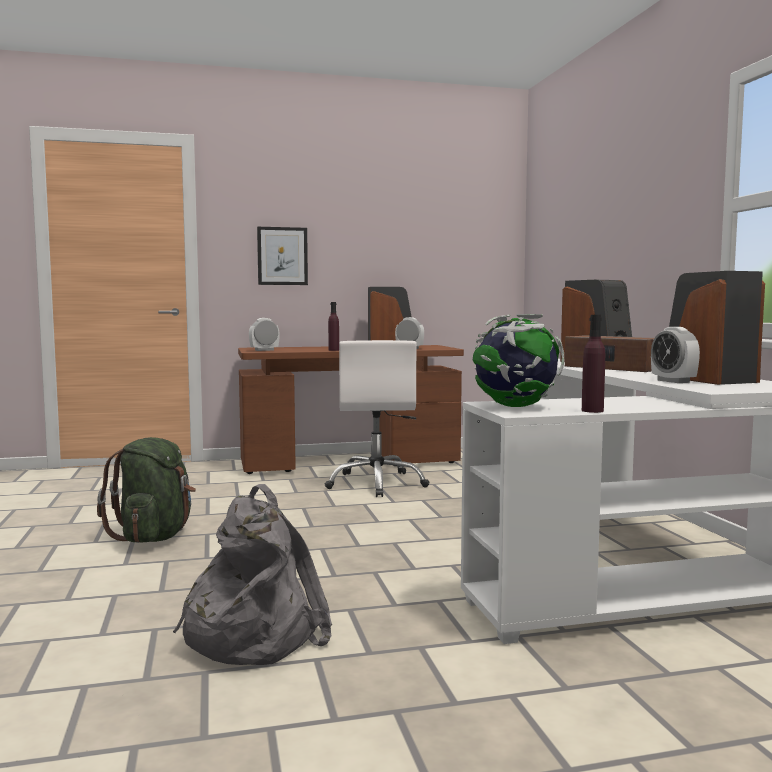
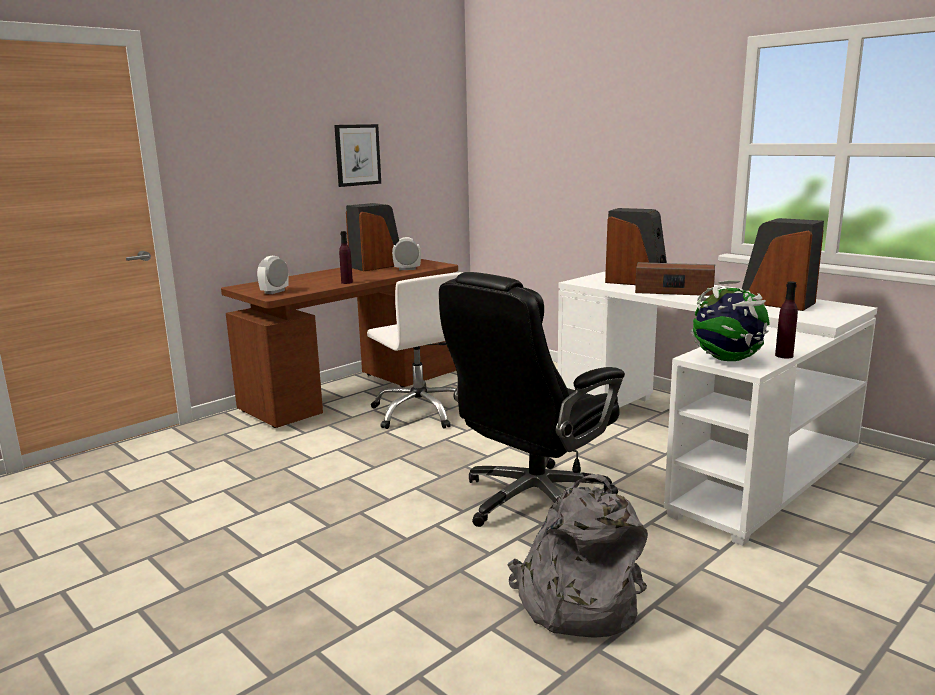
camera: 30 degrees left, 10 degrees up
(154, 537) = (313, 531): green backpack -> none
(282, 256) = (254, 177): picture -> picture (357, 155)
(356, 559) = (532, 501): none -> black office chair
(673, 381) = (767, 310): alarm clock -> none

